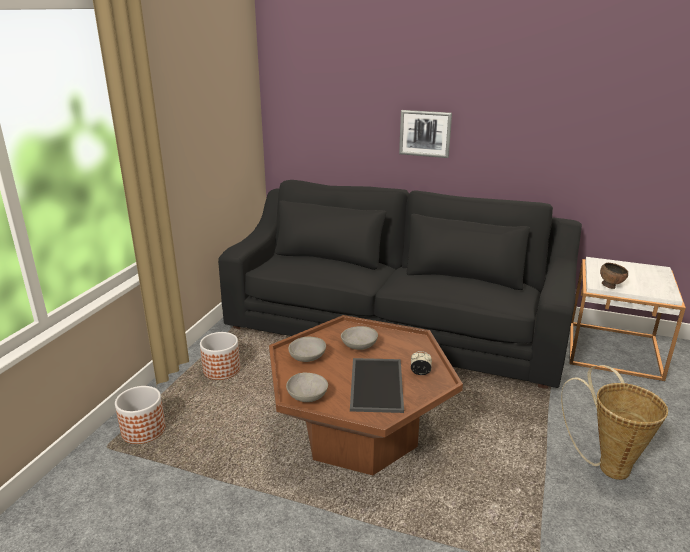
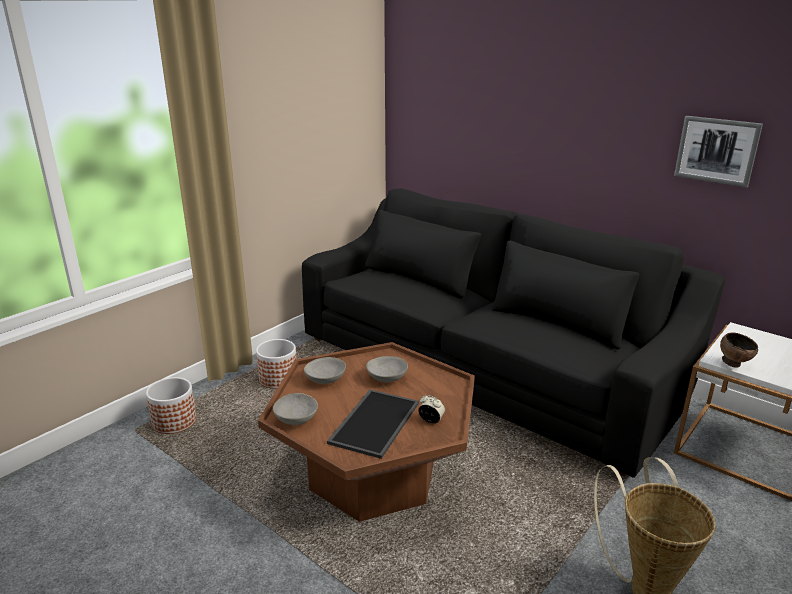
camera: 20 degrees right, 0 degrees up
(425, 133) = (548, 148): picture -> picture (717, 150)

